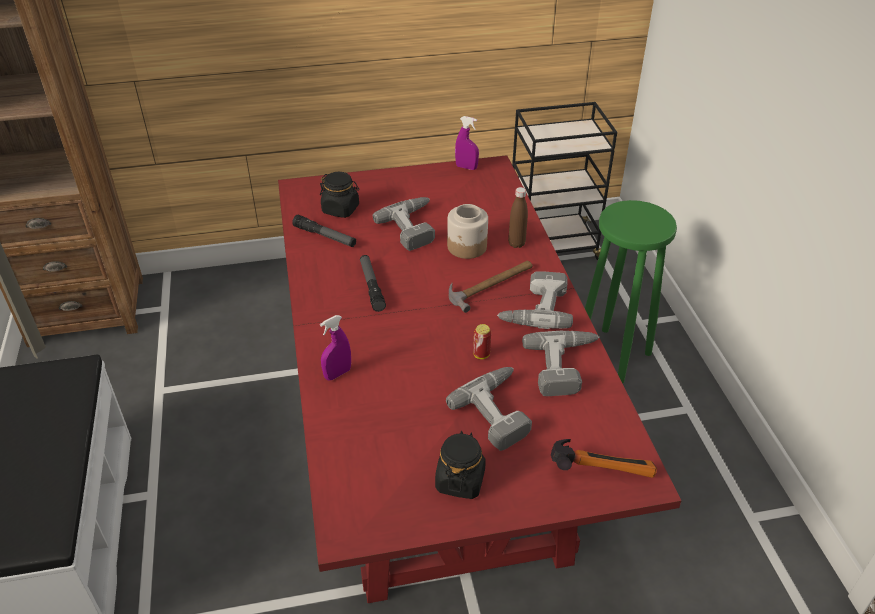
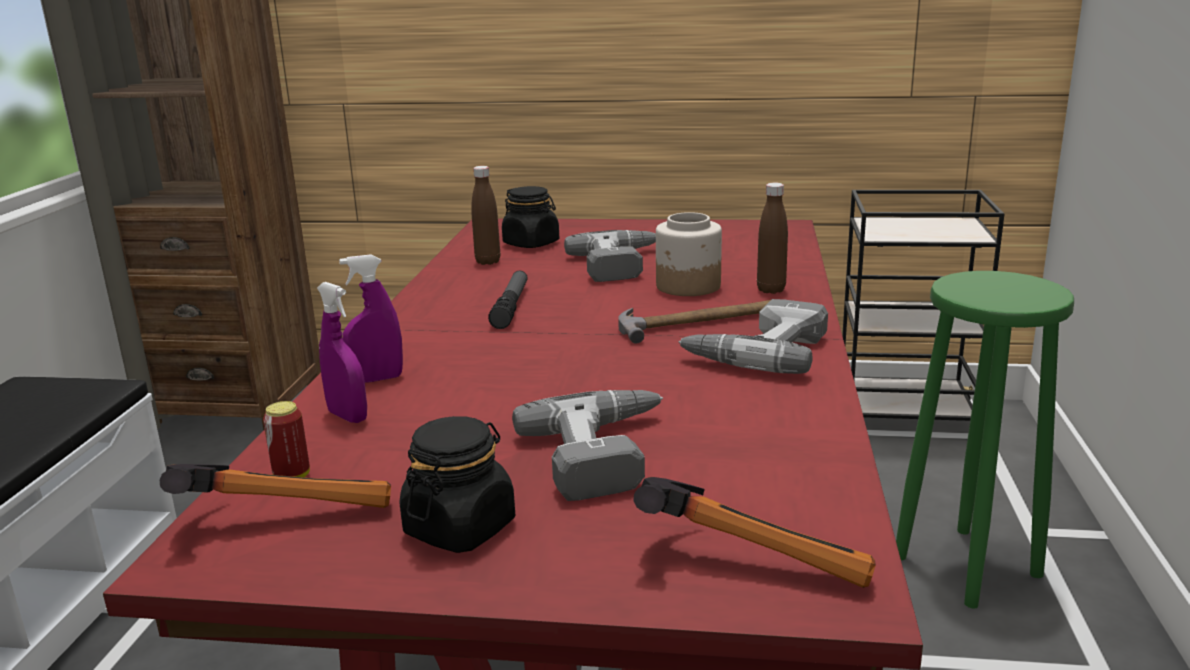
camera: 20 degrees right, 20 degrees down
(325, 236) = (488, 261): flashlight -> brown bottle
(368, 491) = (287, 513): none -> hammer
(466, 167) = (741, 224): purple spray bottle -> purple spray bottle (348, 416)
(481, 355) = (625, 388): can -> can (292, 476)
(566, 367) = (770, 419): power drill -> none

